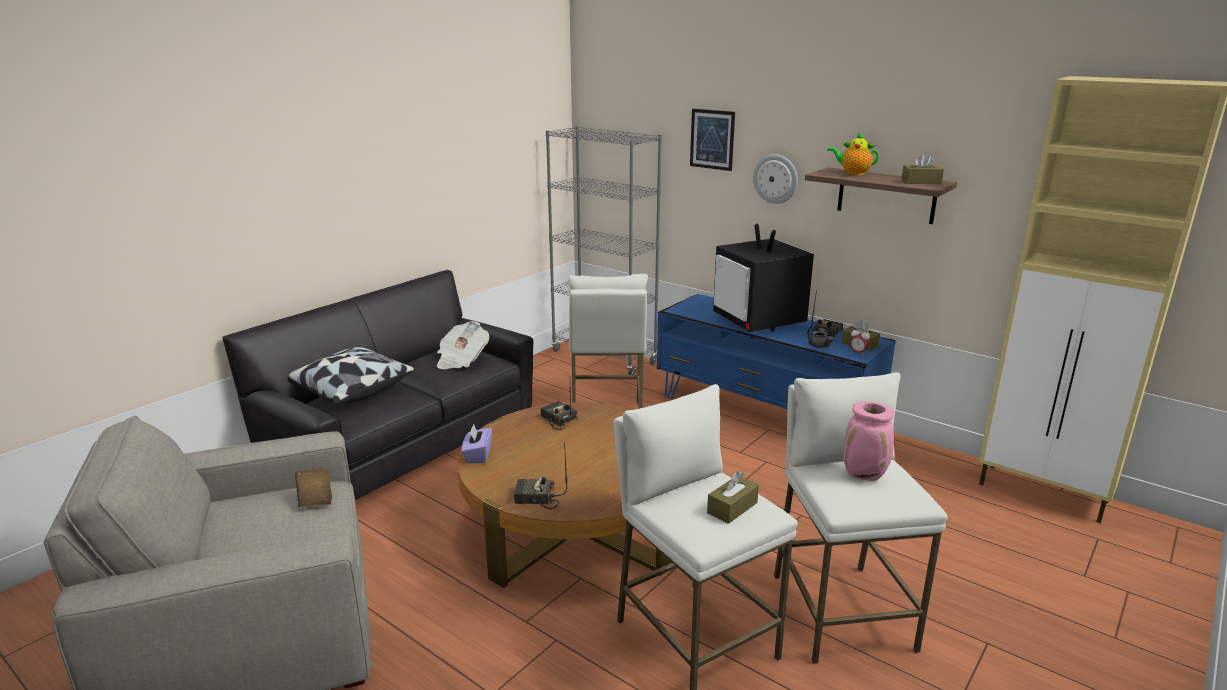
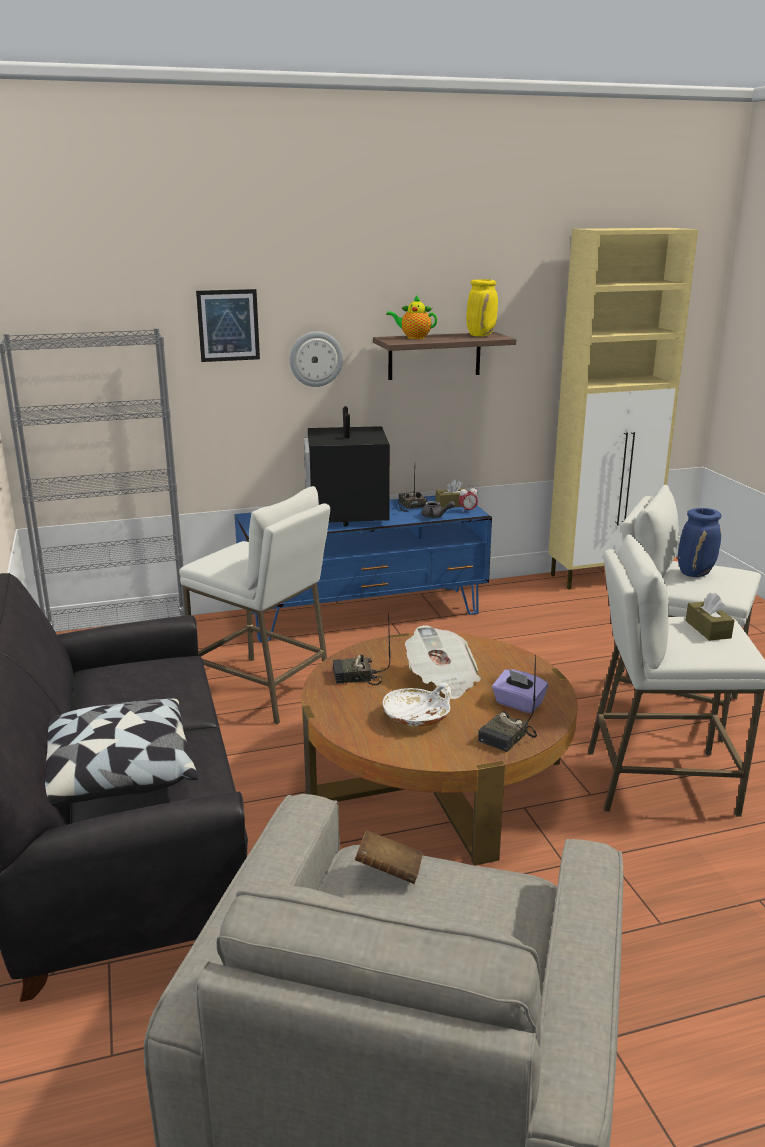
camera: 55 degrees left, 0 degrees up
(461, 360) = (152, 677): newspaper -> newspaper (442, 680)
(477, 455) = (377, 744): purple tissue box -> purple tissue box (518, 704)
(528, 457) = (417, 717): none -> white bowl
(759, 322) = (348, 516): television -> television turned 75 degrees clockwise
(853, 173) = (413, 338): teapot -> teapot turned 45 degrees clockwise
(865, 475) = (695, 573): pink vase -> blue vase
(921, 182) = (480, 335): brown tissue box -> yellow vase

